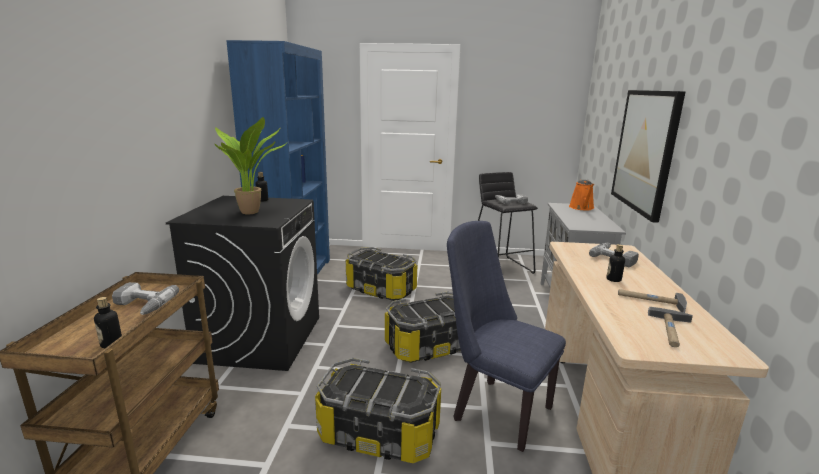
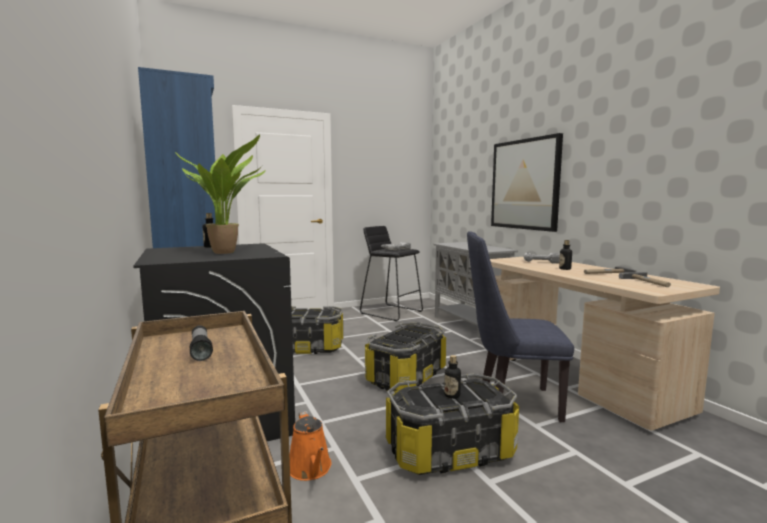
camera: 30 degrees left, 10 degrees down
(111, 343) = (242, 382): bottle -> bottle (452, 395)
(141, 306) = (201, 350): power drill -> flashlight
(582, 208) = (462, 243): orange watering can -> orange watering can (310, 469)

